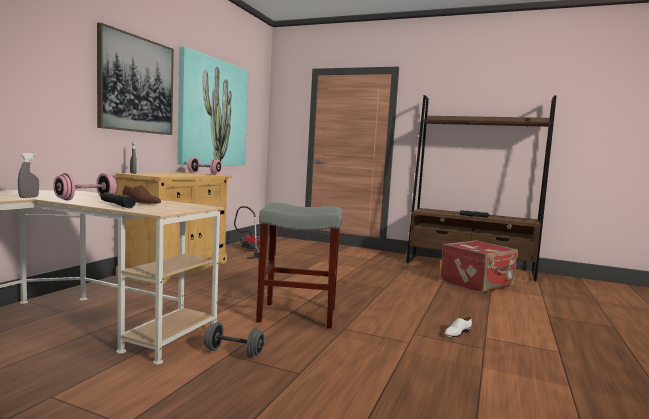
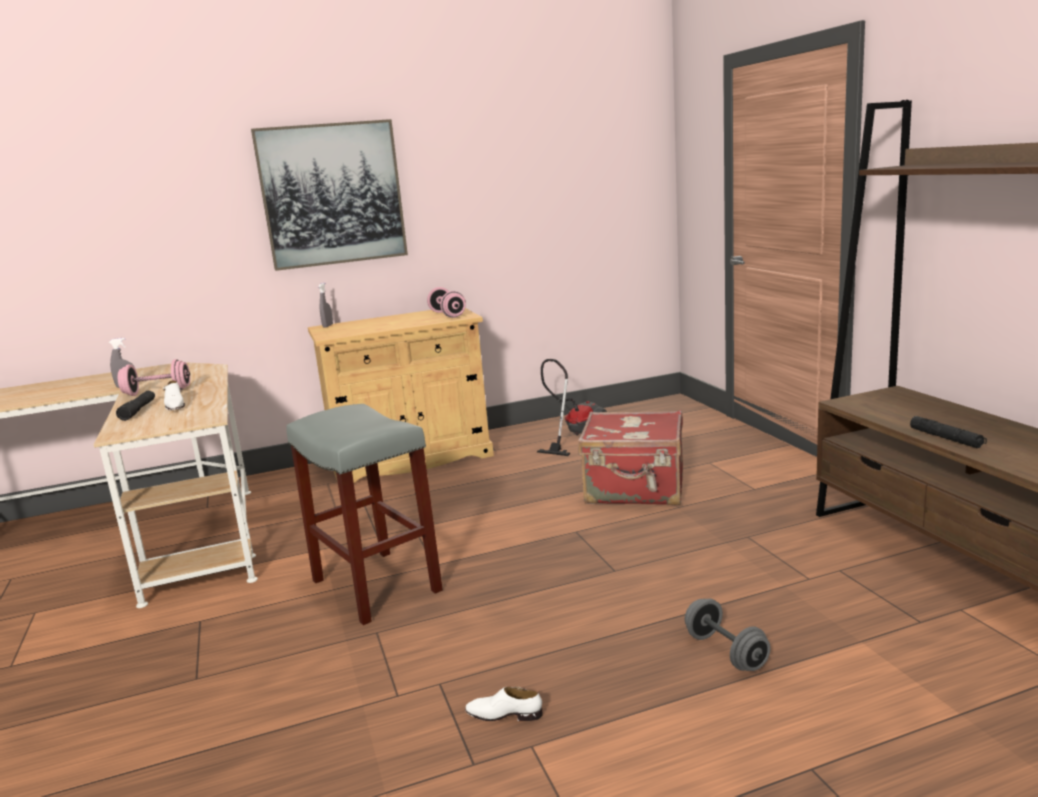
camera: 50 degrees right, 10 degrees up
(141, 203) = (175, 405): brown shoe -> white shoe
(213, 113) = (505, 197): picture -> none
(234, 353) = (207, 620): grey dumbbell -> grey dumbbell (726, 652)
(477, 284) = (850, 620): red suitcase -> red suitcase (635, 490)

